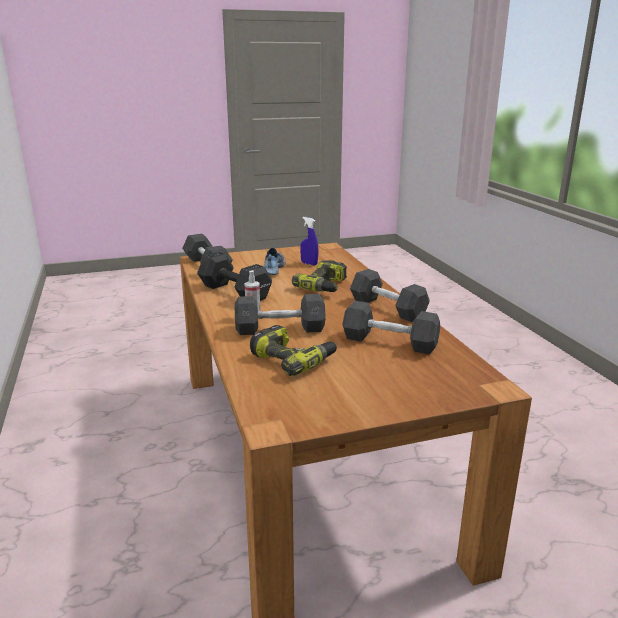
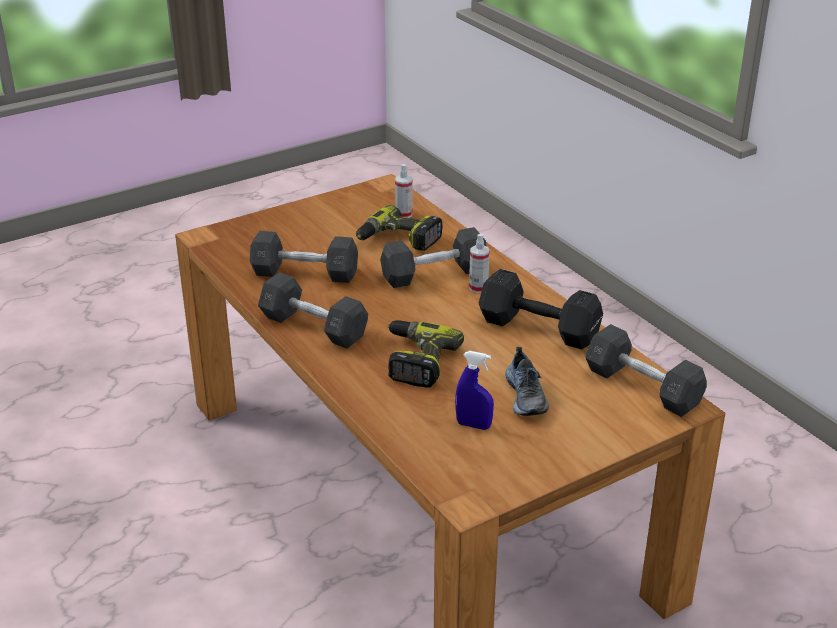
camera: 165 degrees right, 10 degrees up
(271, 385) = (403, 214): none -> spray bottle

